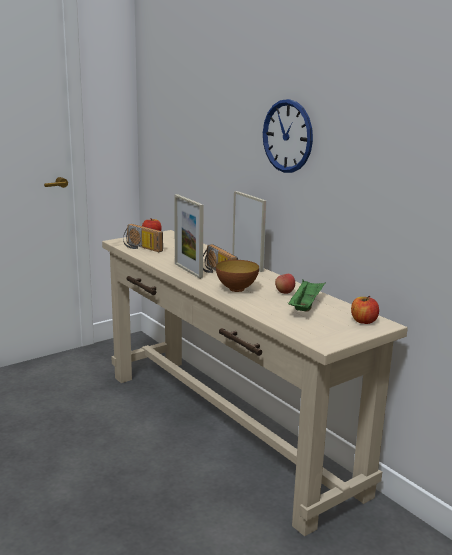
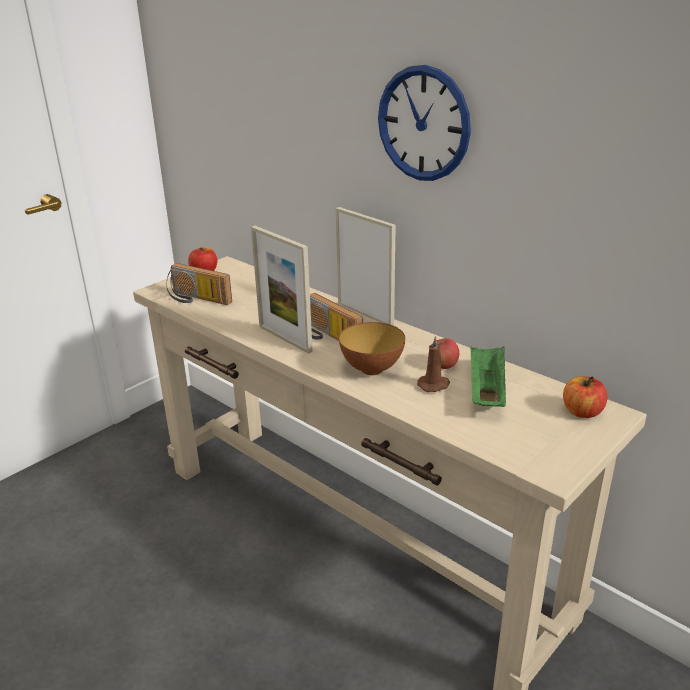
camera: 10 degrees left, 10 degrees up
(273, 300) = (434, 385): none -> brown candle

